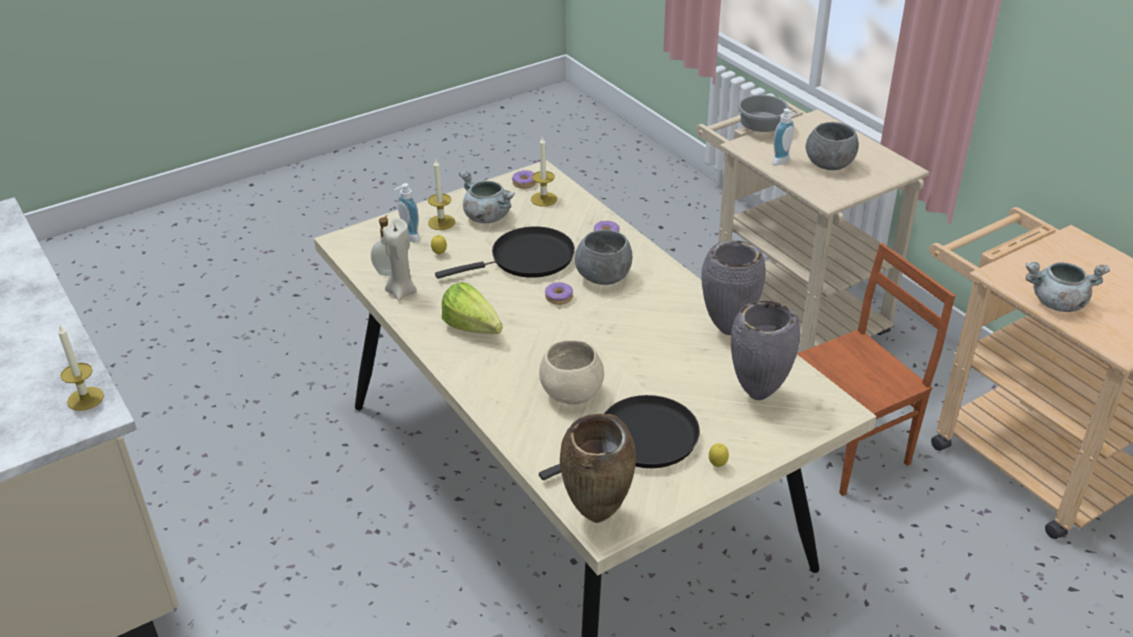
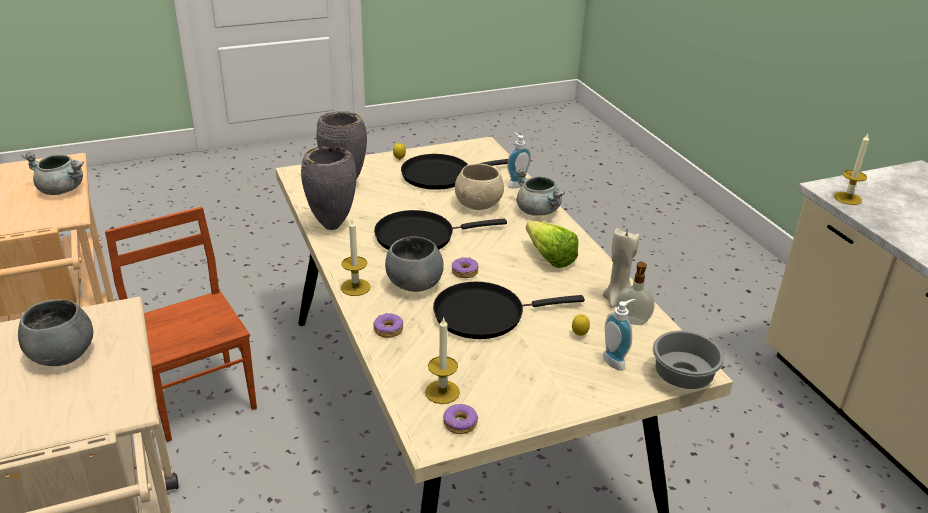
camera: 170 degrees left, 5 degrees down
(441, 222) = (577, 377): candle -> candle (355, 287)
(487, 217) = (520, 376): grey cooking pot -> grey cooking pot (538, 211)
(598, 517) = (484, 149): brown vase -> none
(623, 333) = (420, 236): none -> black frying pan
(760, 127) = (74, 437): grey bowl -> grey bowl (683, 379)
(783, 162) = (112, 370): soap dispenser -> soap dispenser (516, 184)
(847, 450) = (201, 399): brown chair -> brown chair turned 75 degrees clockwise

